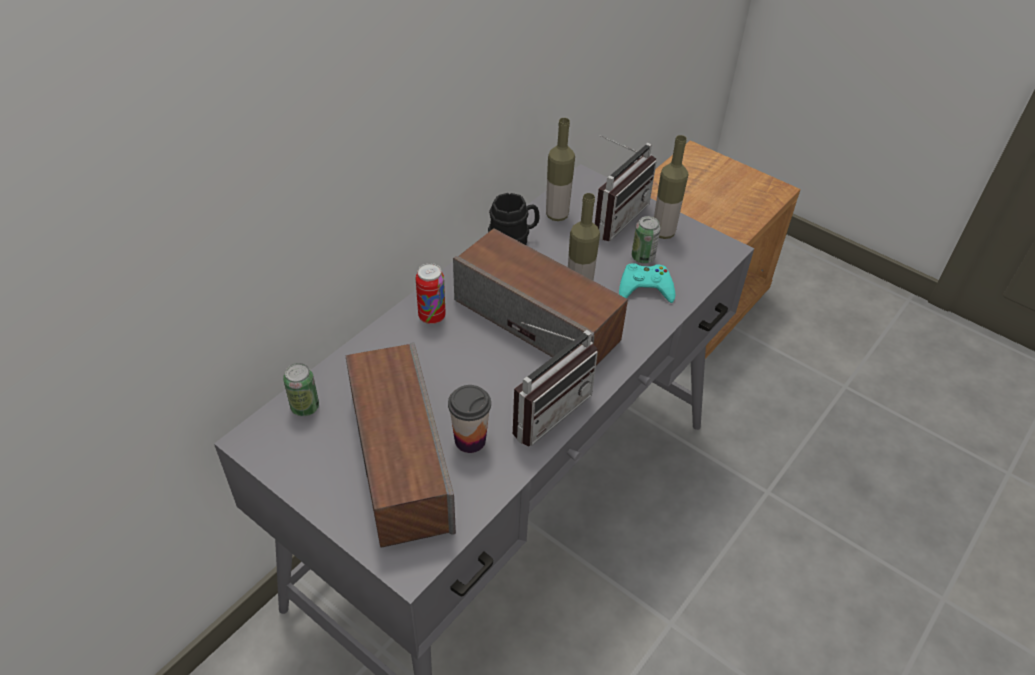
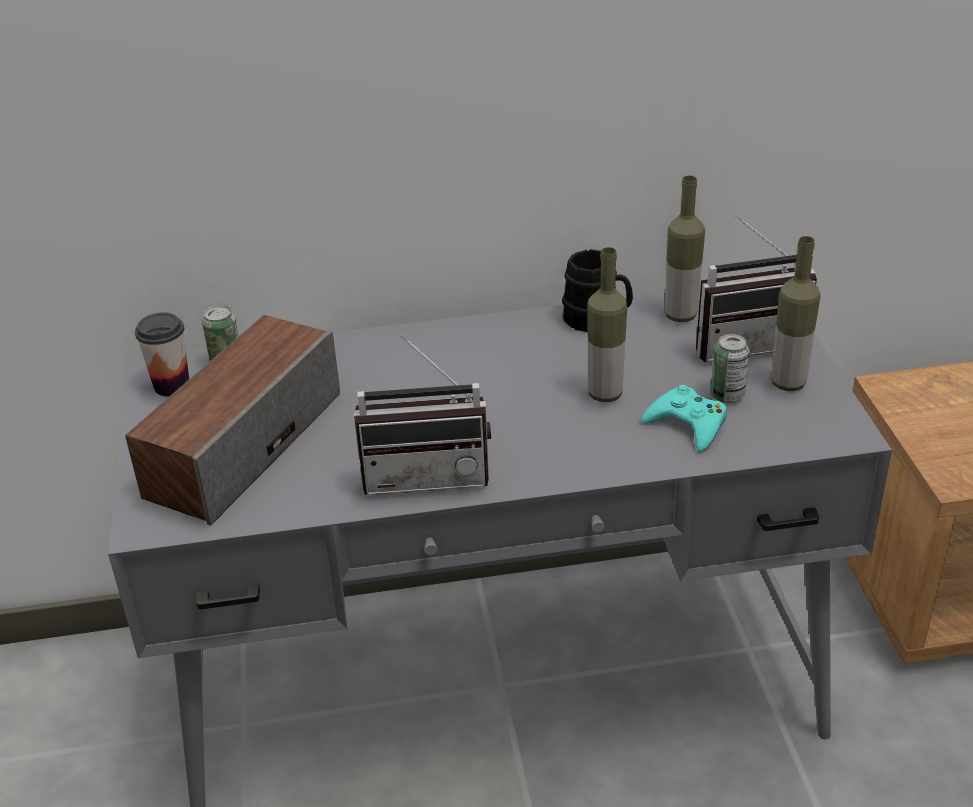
camera: 45 degrees right, 10 degrees down
(432, 317) = (427, 347): can -> none
(470, 440) = (323, 462): cup -> cup (172, 385)
(537, 319) = (526, 397): speaker -> none

